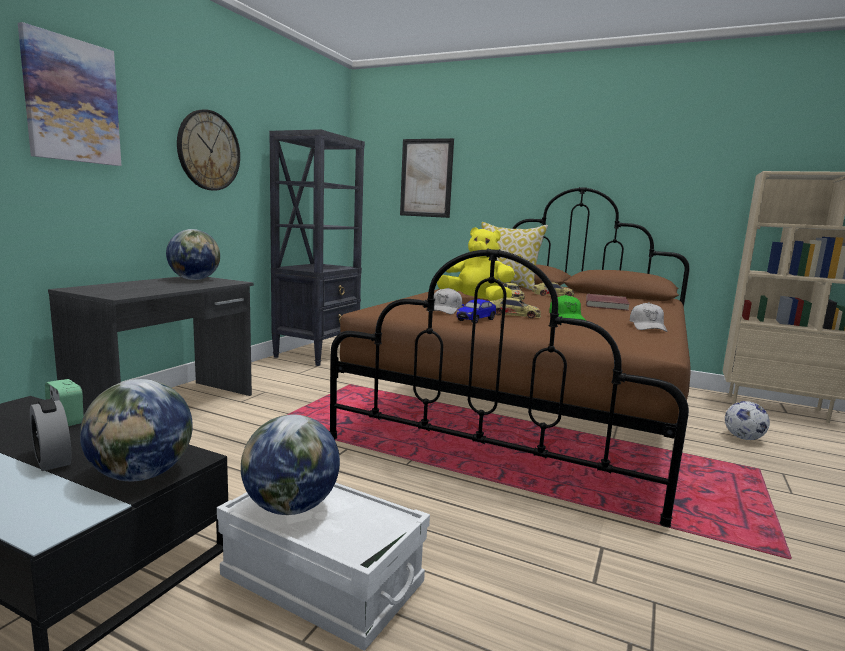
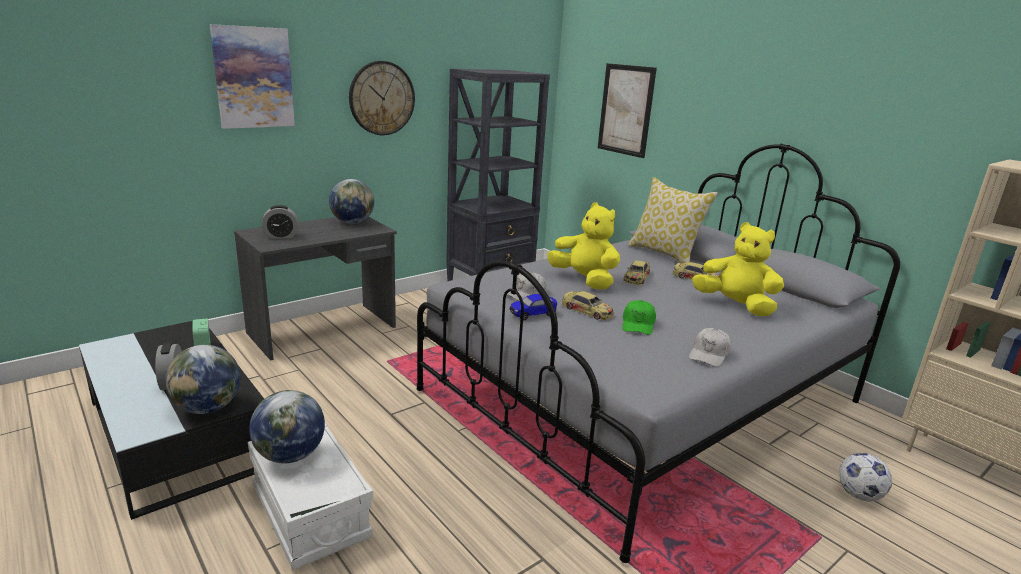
camera: 25 degrees right, 10 degrees up
(122, 289) = (281, 236): none -> alarm clock
(533, 408) = (643, 397): brown bed -> grey bed
(607, 304) = (735, 305): red book -> yellow plush toy

